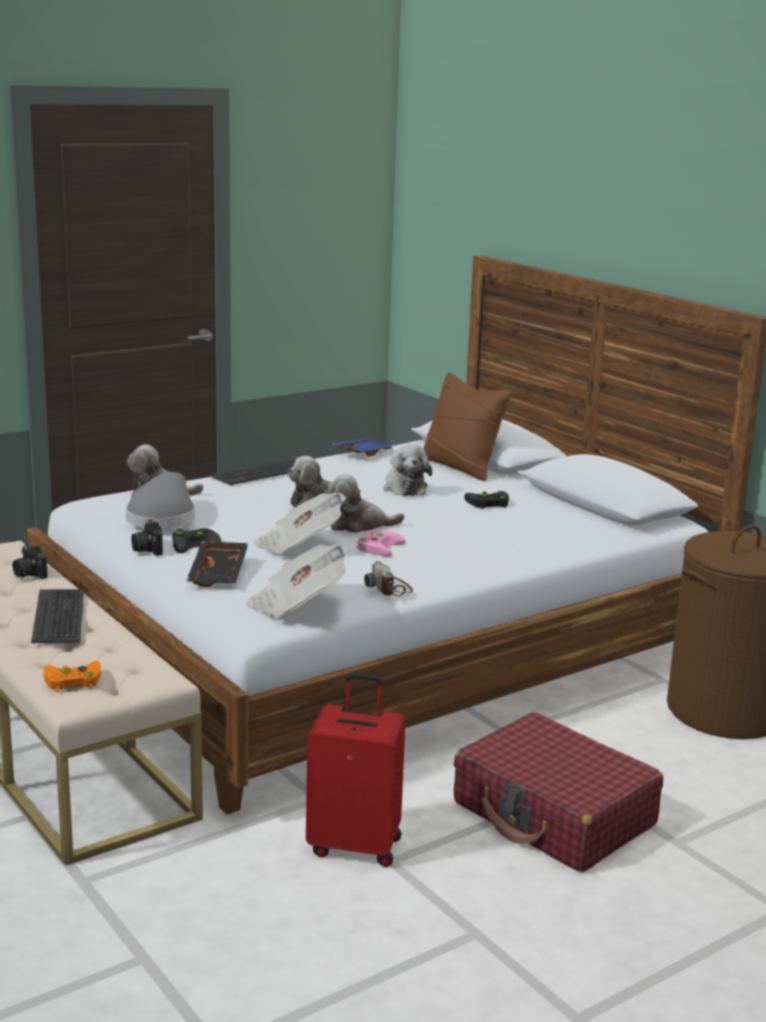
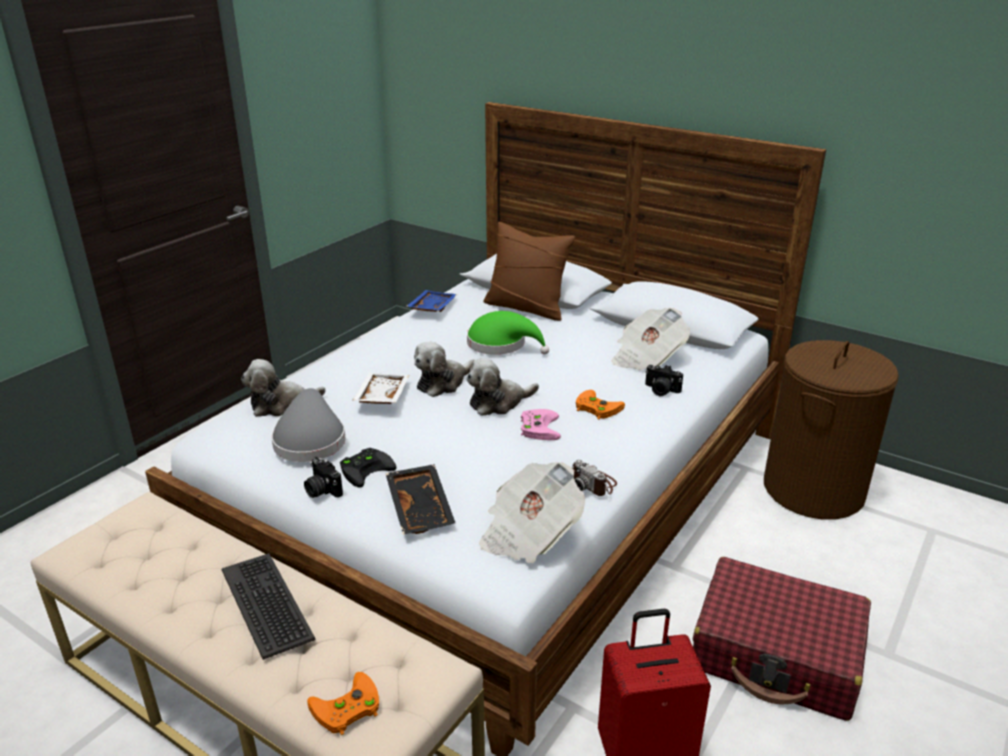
camera: 20 degrees left, 10 degrees up
(28, 573) = (191, 543): camera -> camera (660, 390)
(251, 502) = (381, 396): none -> white tray
(262, 473) = (359, 353): keyboard -> none
(299, 545) = (466, 445): newspaper -> newspaper (647, 358)
(404, 487) = (501, 344): plush toy -> green hat
(449, 543) = (596, 407): none -> orange game controller
(487, 503) = (583, 348): black game controller -> none

